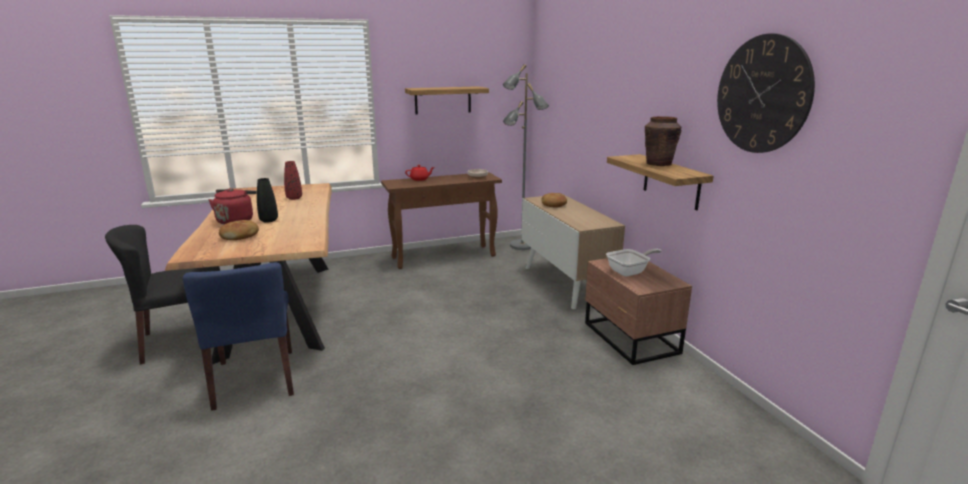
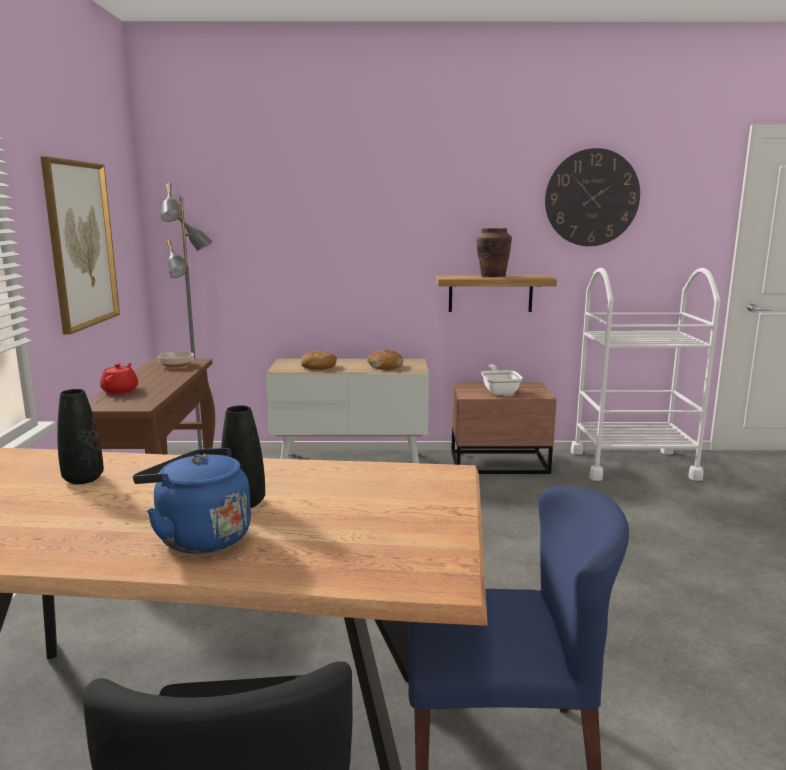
camera: 70 degrees left, 5 degrees down
(236, 220) = (199, 537): red kettle -> blue kettle
(240, 236) = (336, 529): bread -> bread (385, 366)
(294, 198) = (83, 479): red vase -> black vase
(443, 100) = (81, 244): shelf -> picture
(716, 413) = (632, 465): none -> white cart

